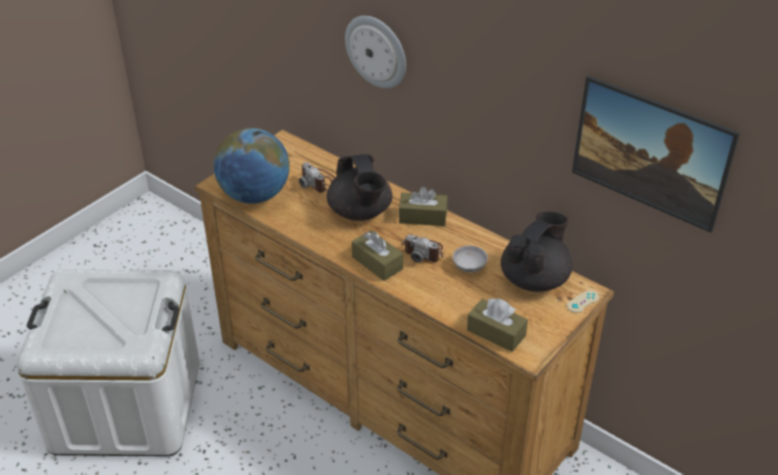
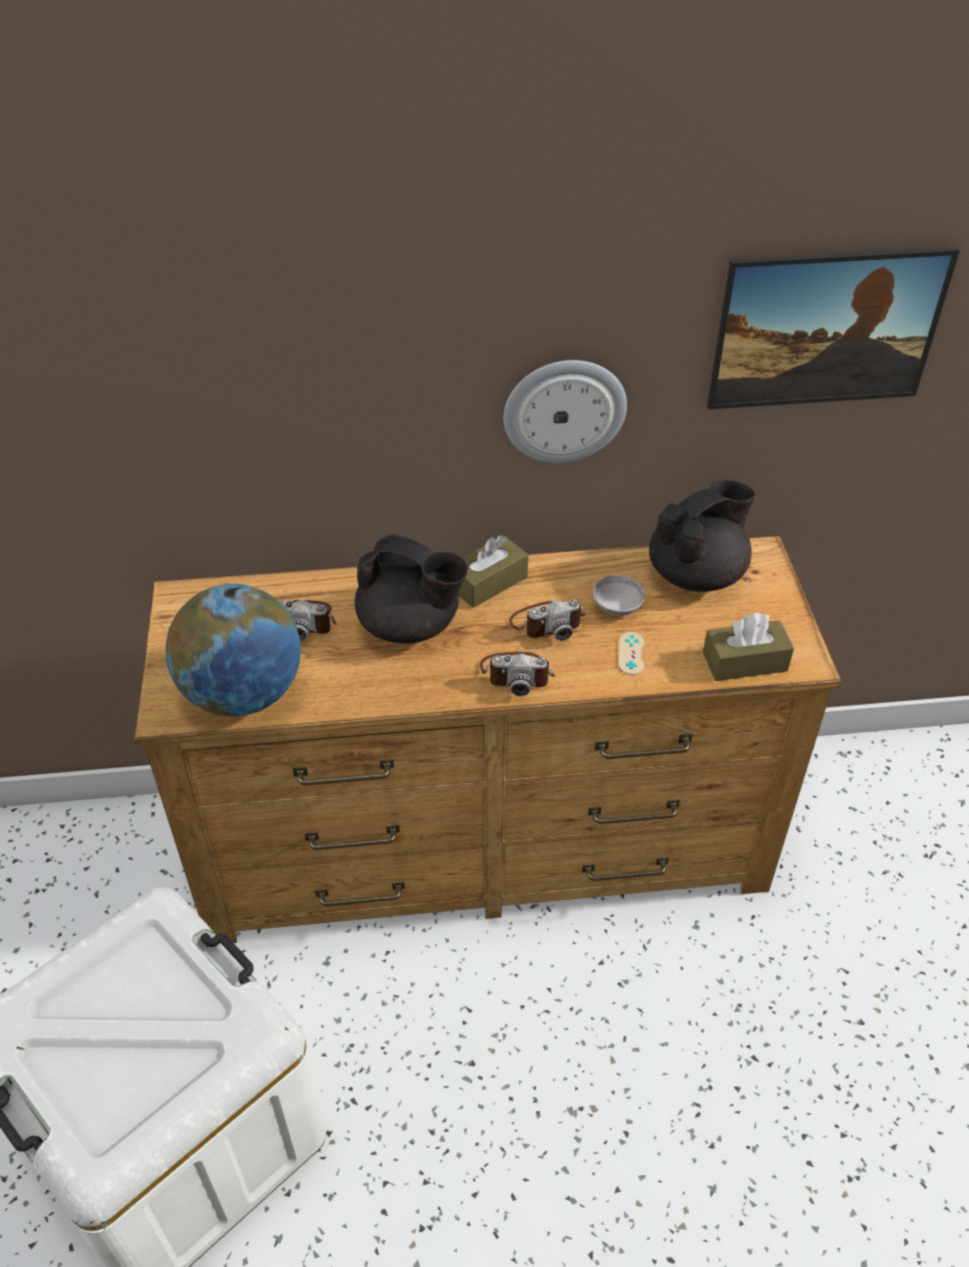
camera: 45 degrees left, 5 degrees up
(377, 51) = (335, 375): wall clock -> wall clock (564, 410)
(377, 263) = (517, 673): brown tissue box -> camera
(535, 279) = (697, 574): black teapot -> black teapot turned 60 degrees clockwise
(583, 301) = (771, 567): beige game controller -> beige game controller (631, 654)

